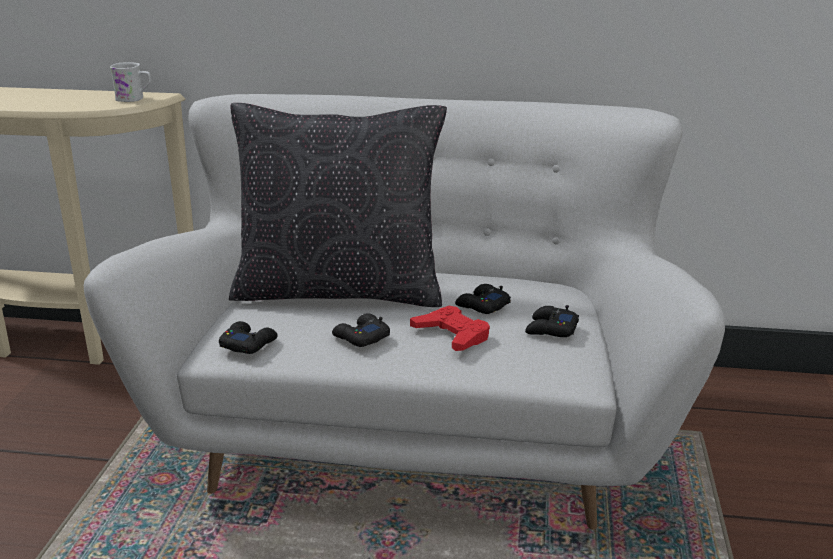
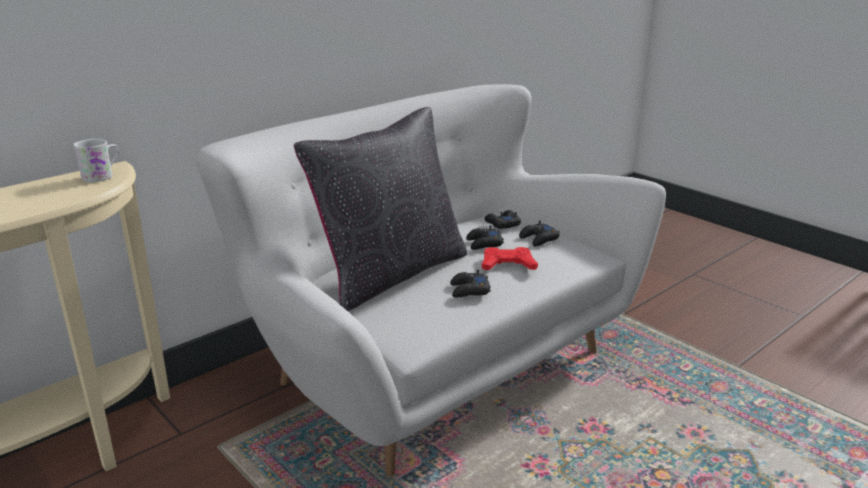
camera: 50 degrees left, 0 degrees up
(248, 344) = (417, 329): black game controller -> black game controller (502, 224)

